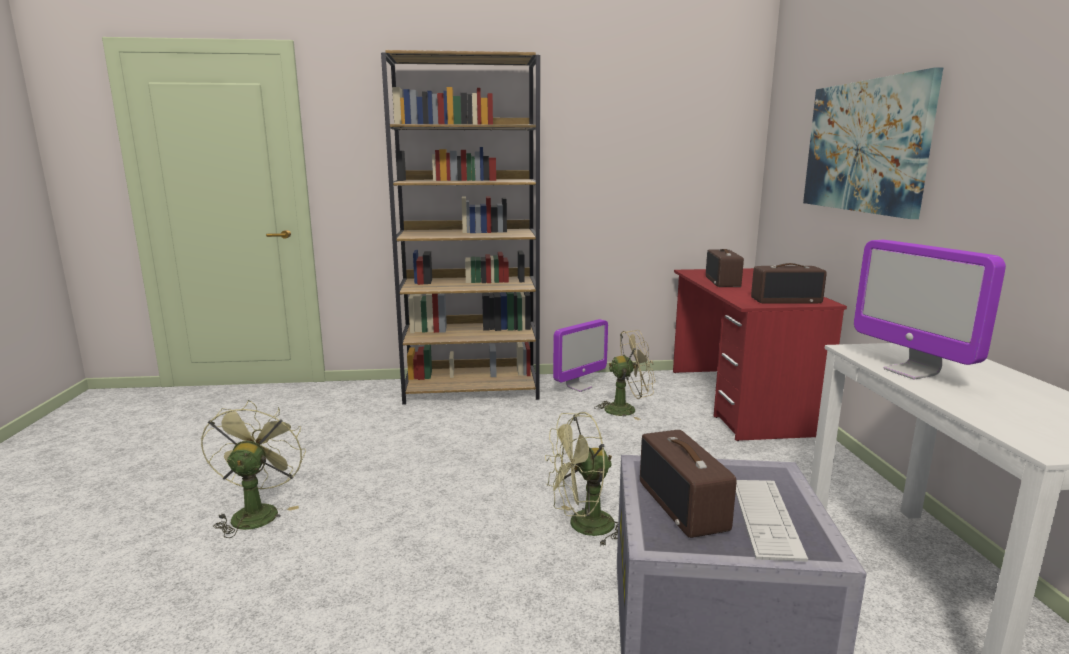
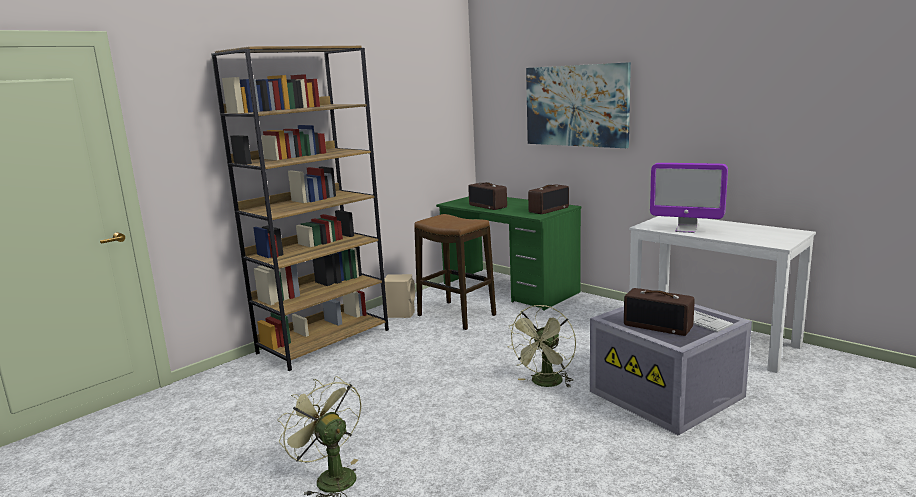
camera: 40 degrees left, 0 degrees up
(579, 387) = (400, 313): monitor -> beige speaker
(626, 409) = (456, 315): beige fan -> stool
(739, 401) = (509, 288): red desk -> green desk

